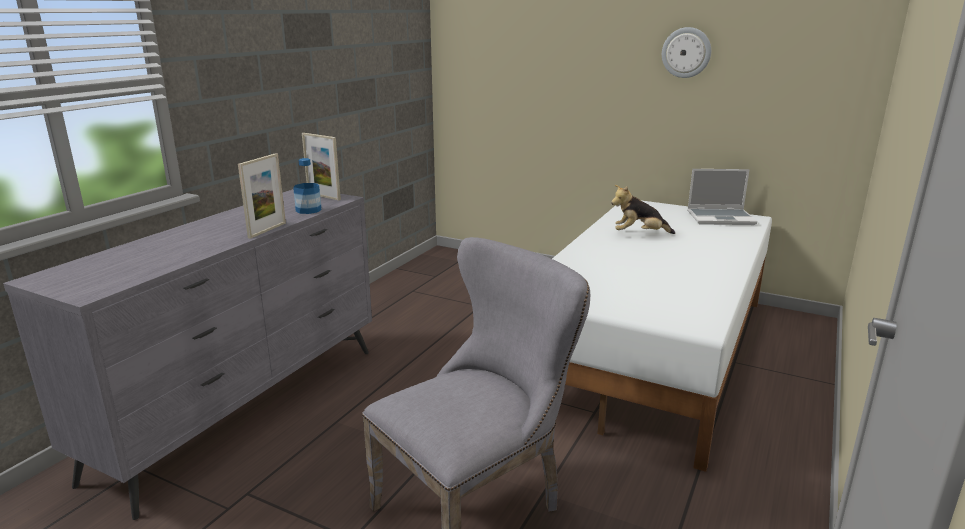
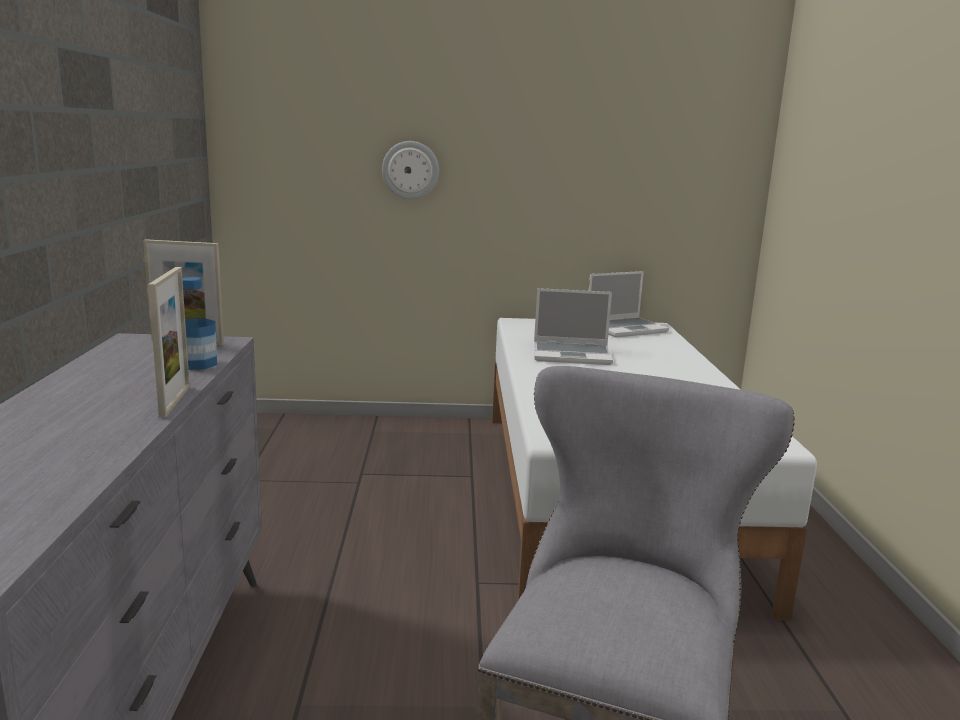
camera: 30 degrees left, 5 degrees down
(639, 234) = (572, 355): plush toy -> laptop
(686, 52) = (565, 139): wall clock -> wall clock (410, 170)

